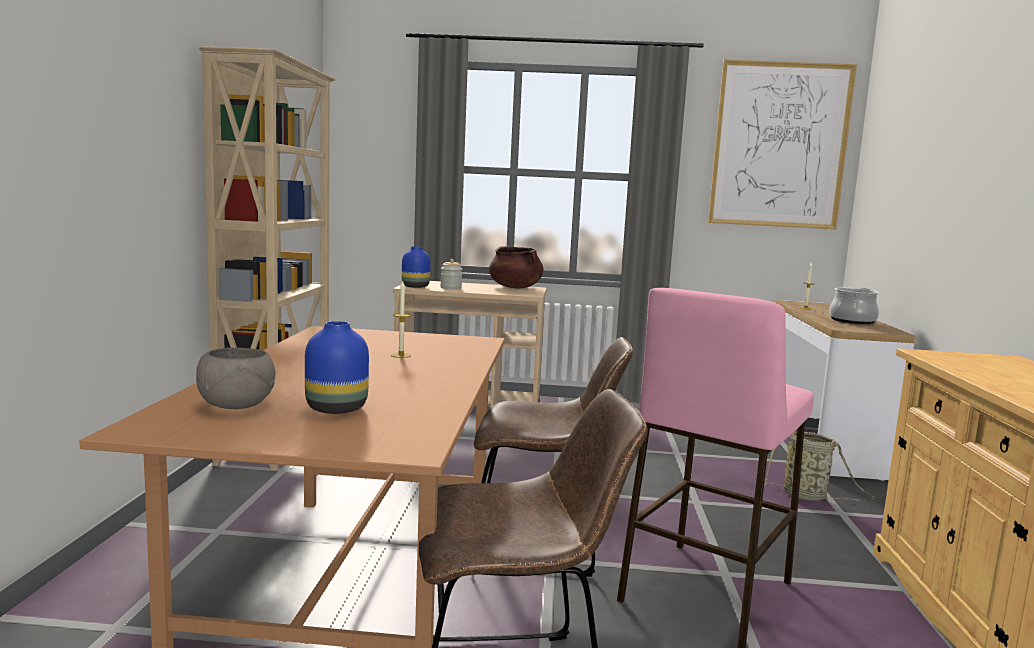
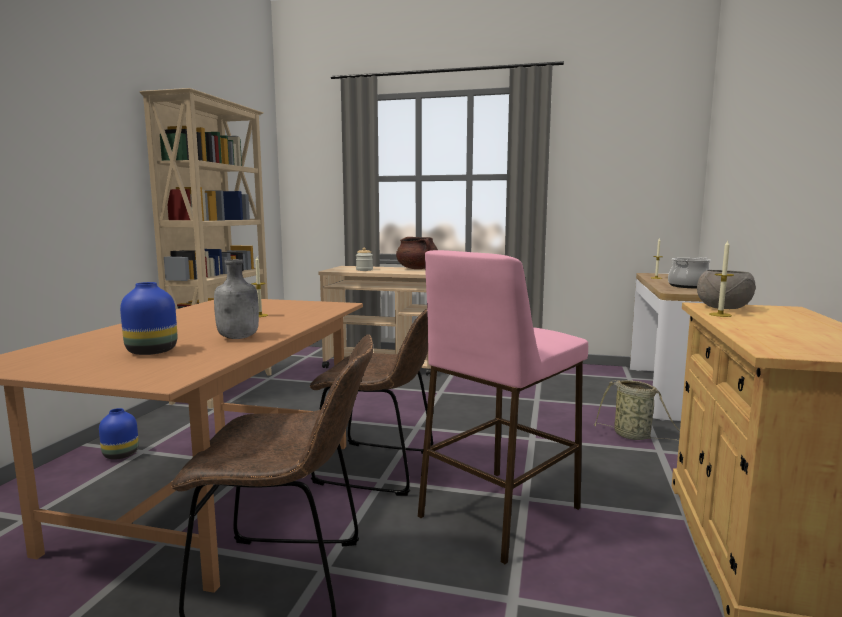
camera: 10 degrees right, 0 degrees up
(236, 406) = (80, 349): grey bowl -> grey bowl (724, 308)
(416, 287) = (337, 270): blue vase -> blue vase (121, 455)
(420, 388) = (239, 338): none -> grey bottle
(779, 145) = (635, 142): picture -> none
(956, 366) = (720, 315): none -> candle

